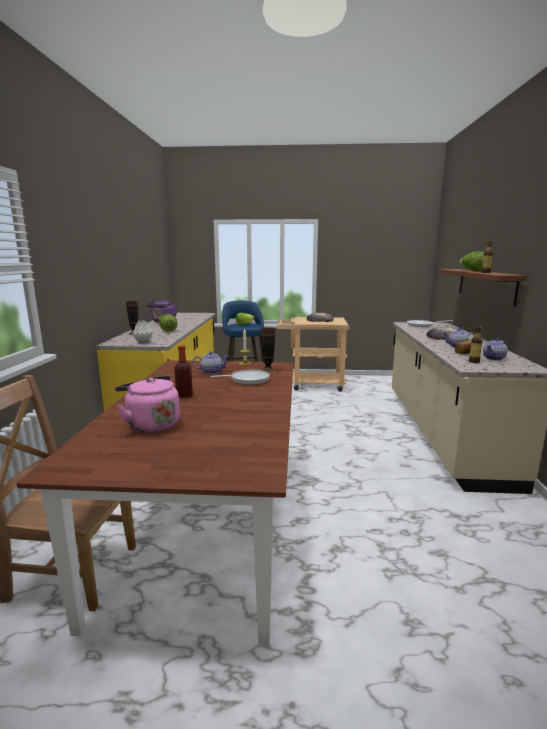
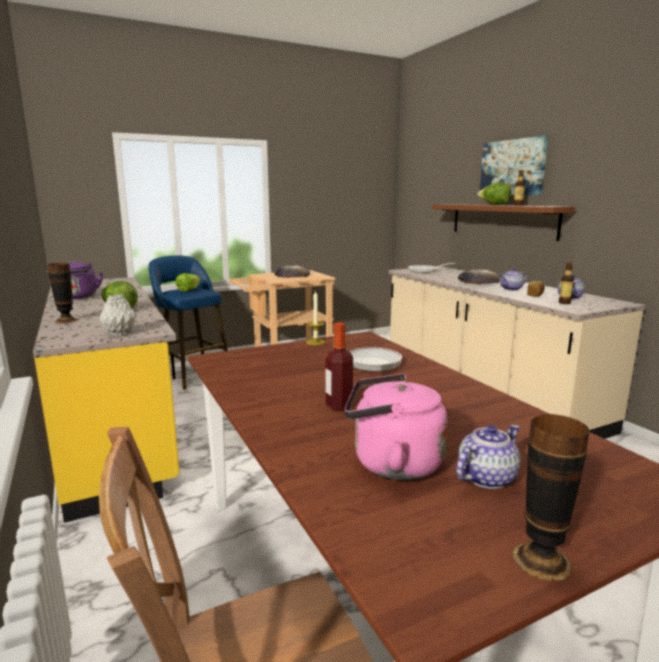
camera: 30 degrees left, 0 degrees up
(211, 372) = (296, 362): teapot -> teapot (485, 478)
(268, 370) = (365, 346): vase -> vase (541, 560)
(495, 237) = (512, 167): none -> picture

